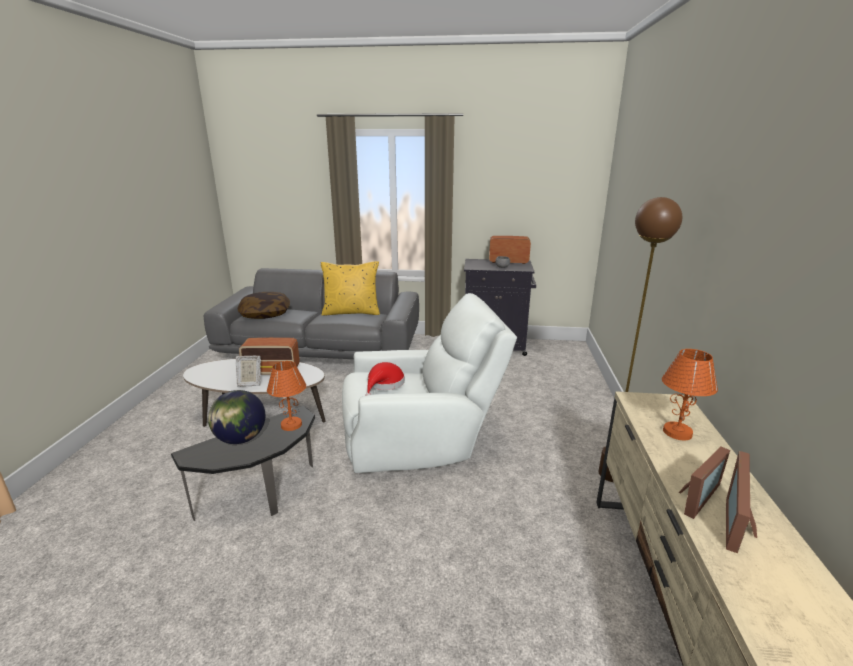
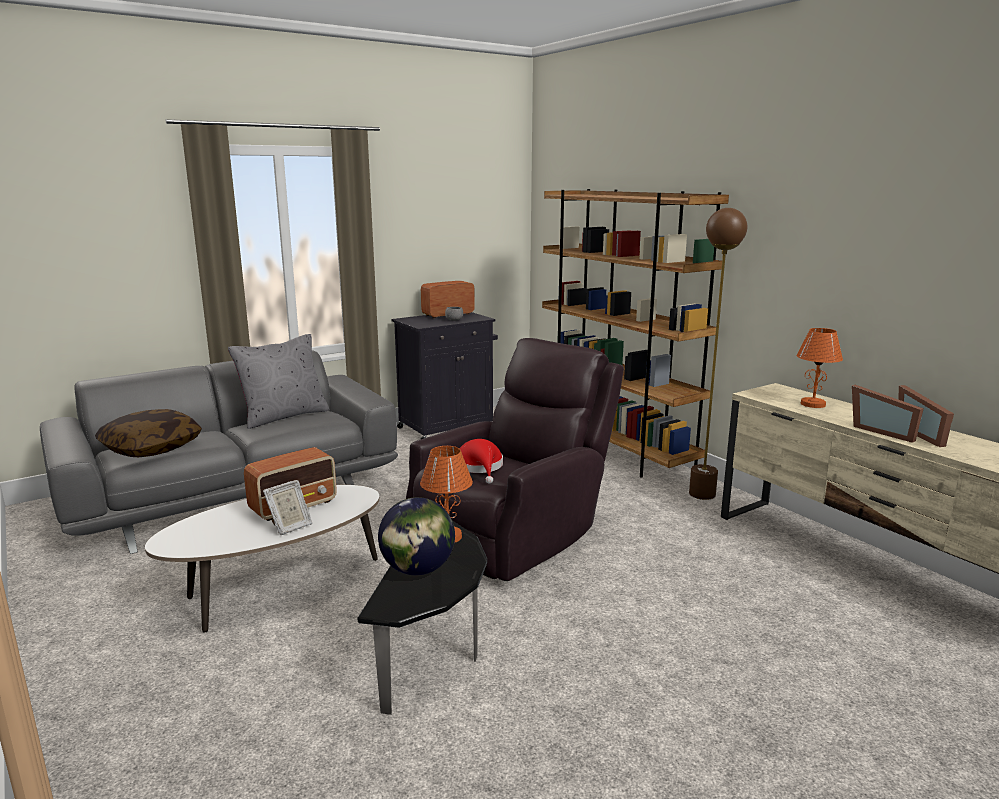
camera: 40 degrees left, 5 degrees down
(351, 312) = (284, 416): yellow pillow -> grey pillow
(420, 441) = (514, 533): white armchair -> brown armchair
(592, 406) = (615, 450): none -> brown bookcase
(693, 496) = (883, 431): picture frame -> picture frame turned 135 degrees clockwise

